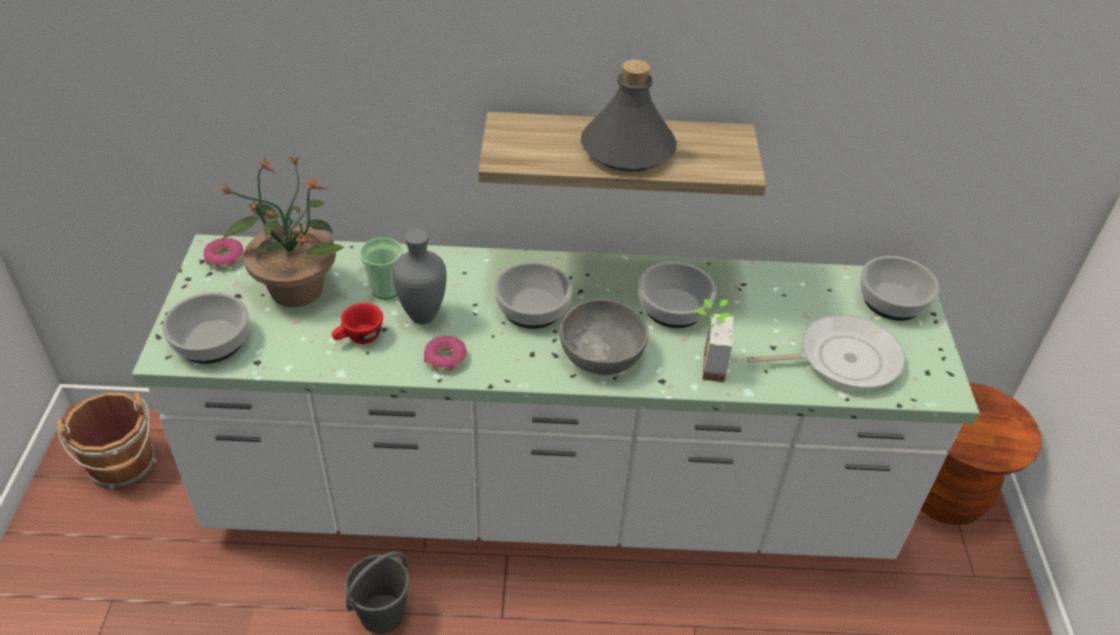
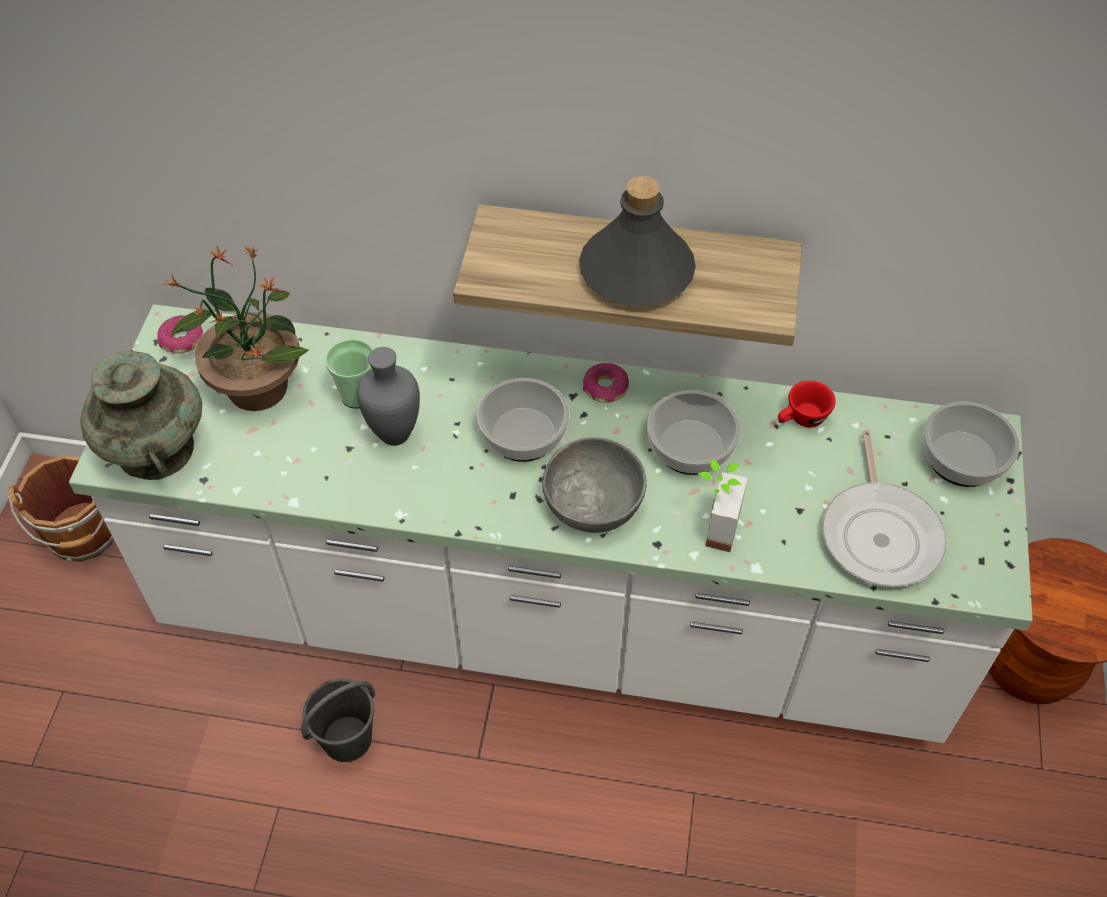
camera: 10 degrees right, 10 degrees up
(210, 341) = (155, 448): bowl -> turquoise vase
(359, 338) = (319, 458): red cup -> red cup (802, 419)
(445, 359) = (412, 493): donut -> donut (605, 388)
(842, 359) = (880, 533): frying pan -> frying pan turned 90 degrees clockwise

